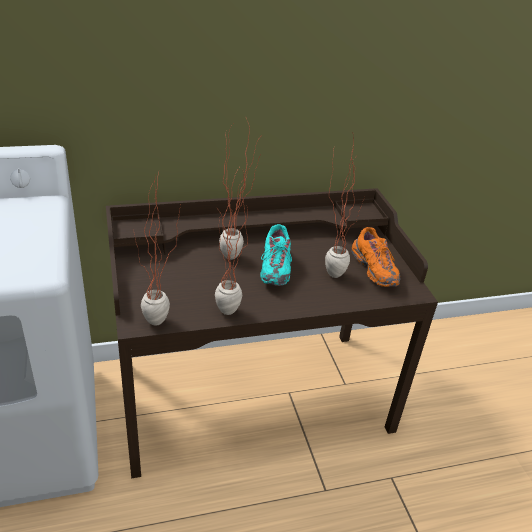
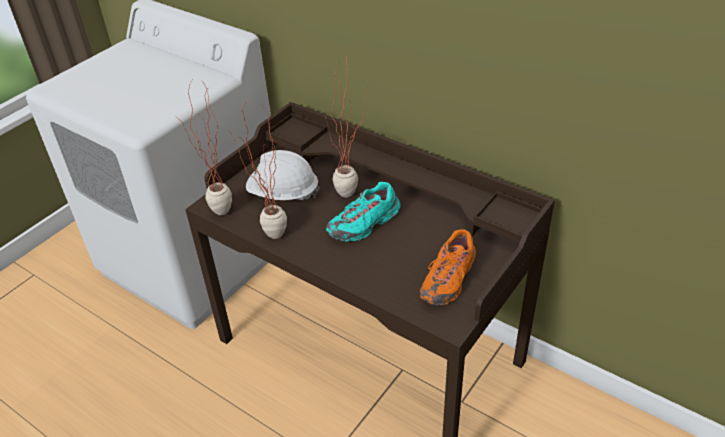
camera: 55 degrees right, 5 degrees up
(183, 281) = (283, 194): none -> white hard hat
(332, 270) = (409, 255): potted plant -> none

